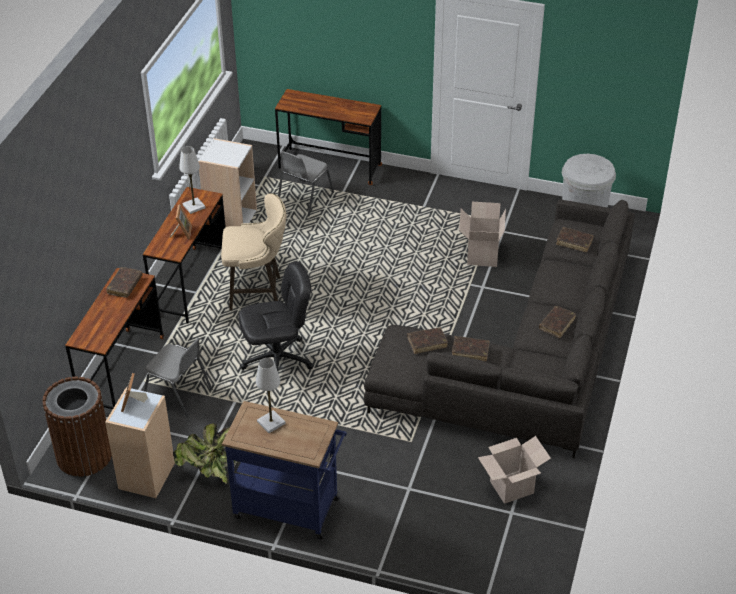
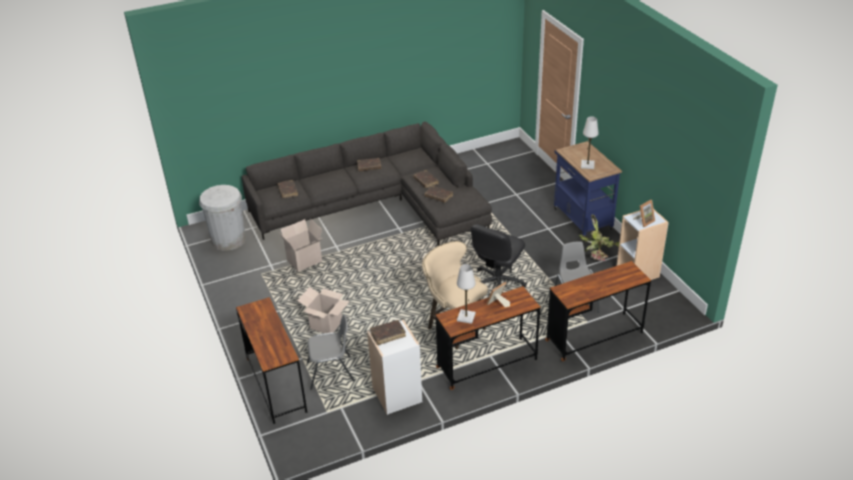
camera: 130 degrees left, 5 degrees down
(84, 455) = (663, 304): brown trash can -> none
(125, 285) = (575, 292): brown book -> brown book (388, 335)
(277, 360) = (497, 283): black office chair -> black office chair turned 90 degrees counterclockwise
(511, 487) = (472, 170): cardboard box -> cardboard box (326, 325)

